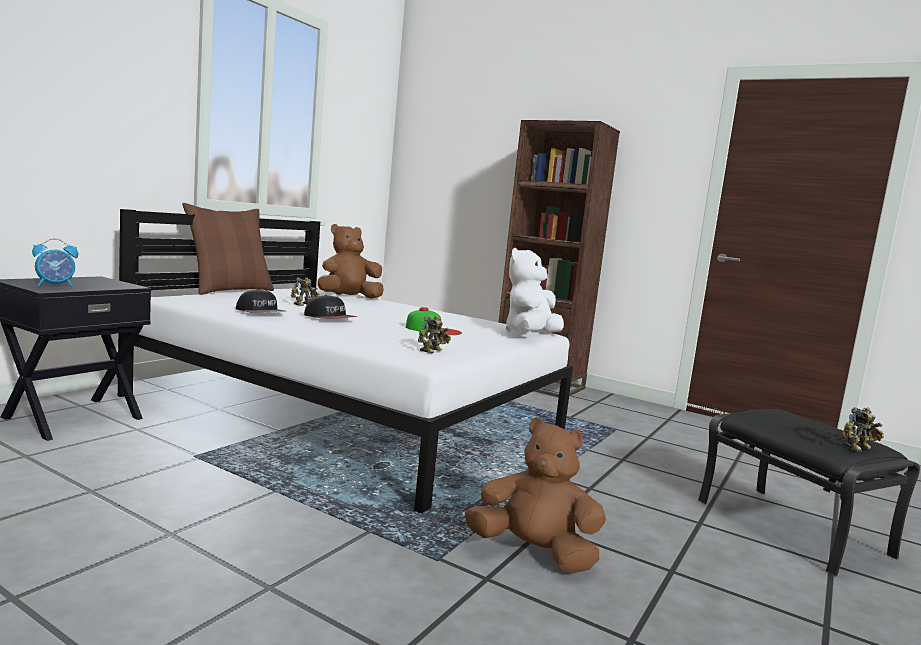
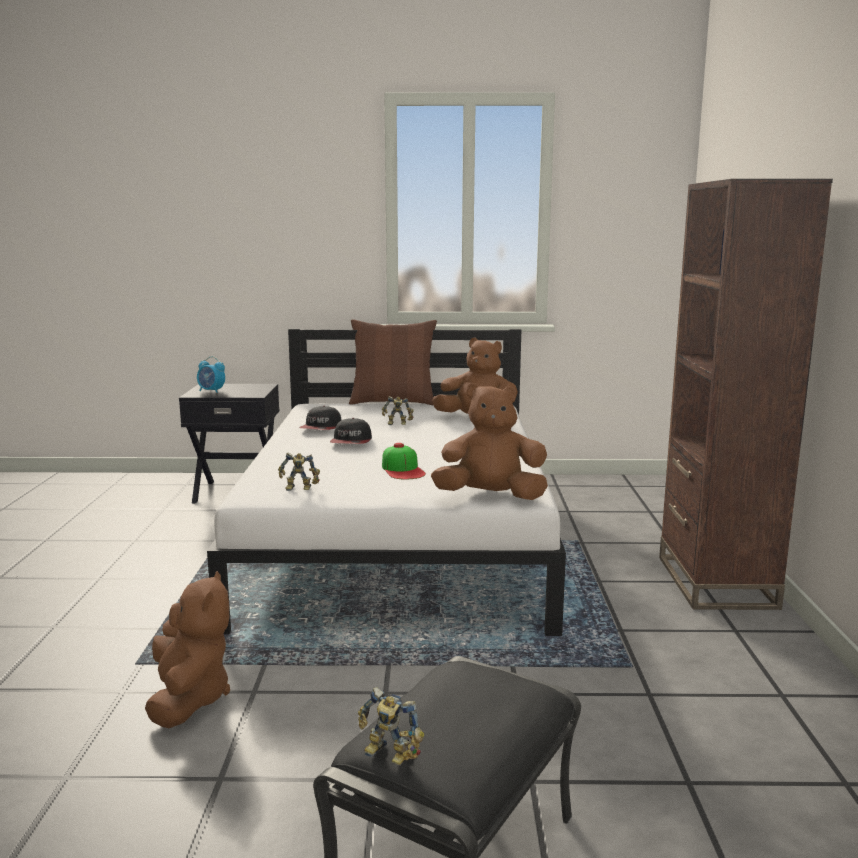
camera: 60 degrees right, 5 degrees up
(530, 335) = (490, 497): white plush toy -> brown plush toy

